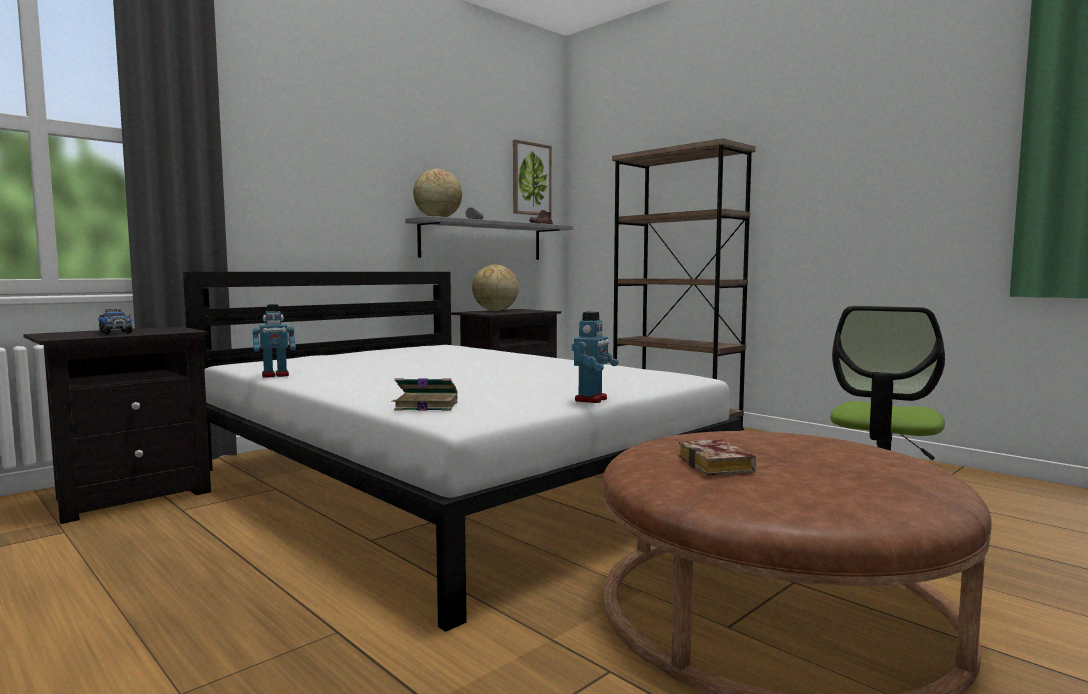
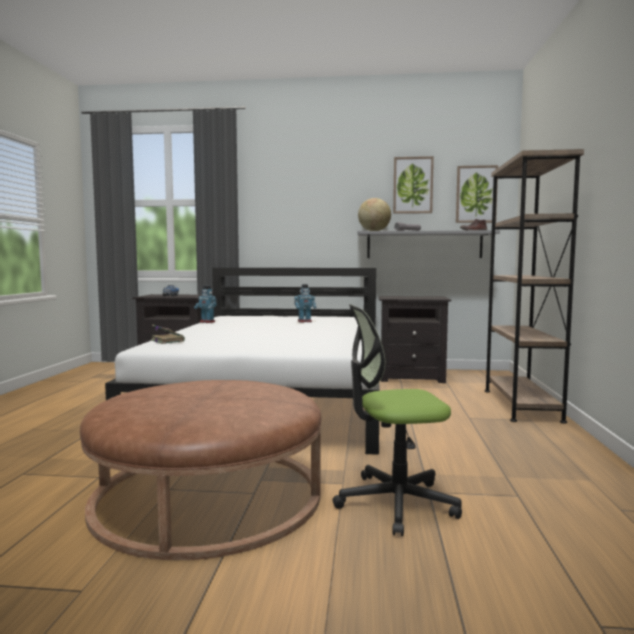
camera: 50 degrees right, 0 degrees up
(468, 157) = (413, 185): none -> picture
(495, 311) = (410, 296): globe -> none
(592, 399) = (228, 350): toy robot -> toy robot (304, 321)
(719, 466) = (168, 391): book -> none

